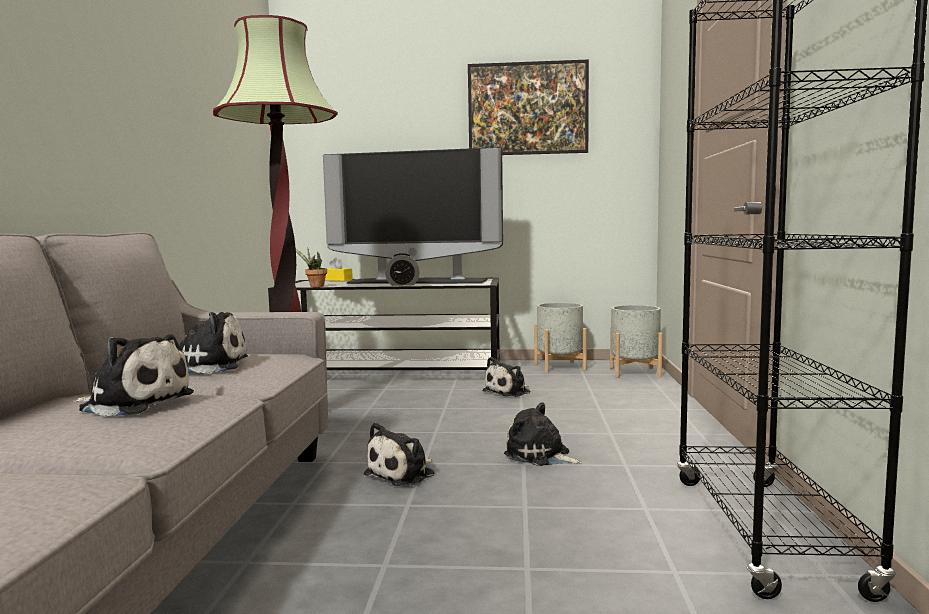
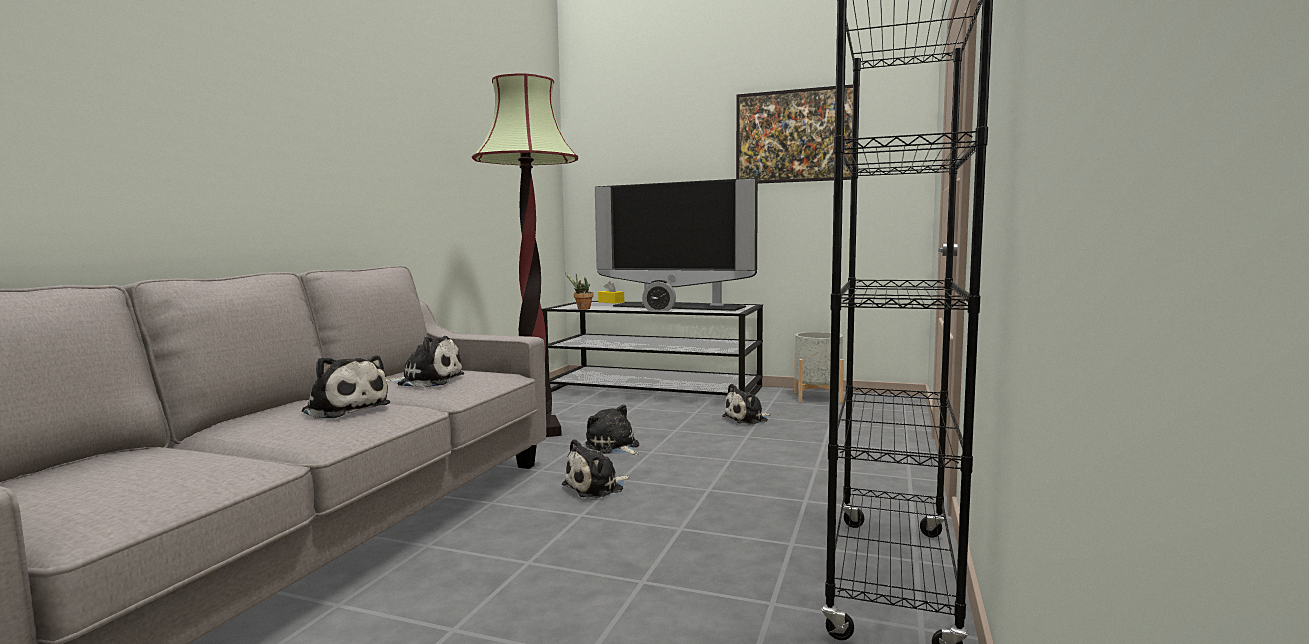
camera: 15 degrees right, 0 degrees up
(540, 456) = (730, 483): plush toy -> plush toy (614, 447)
(634, 372) = (892, 408): grey planter -> none

